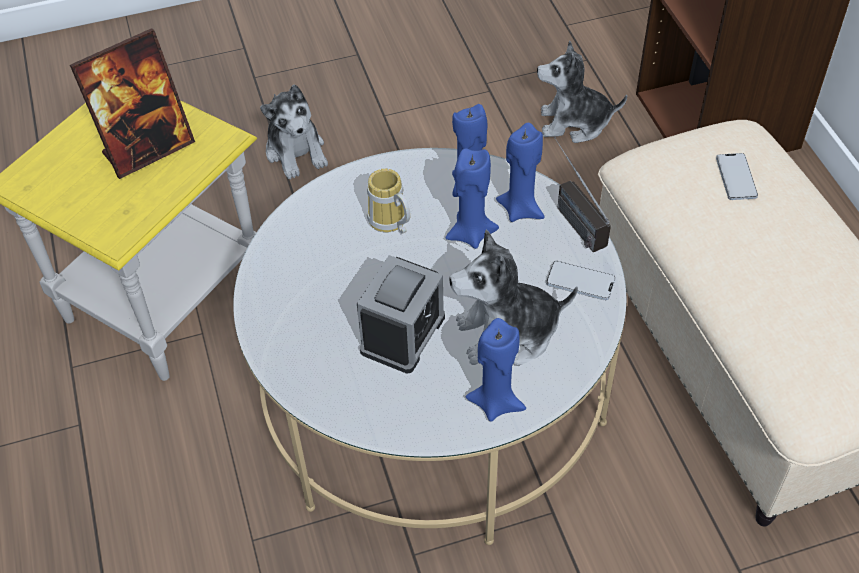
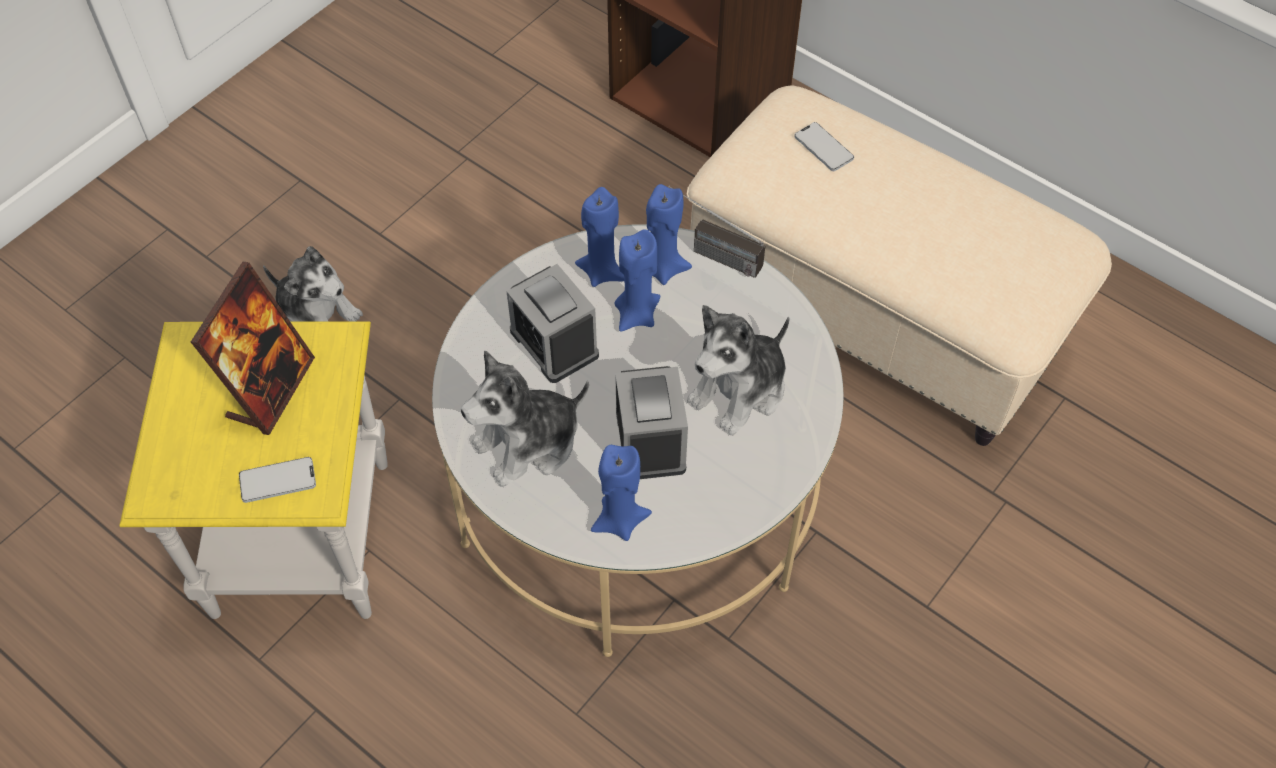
camera: 35 degrees left, 5 degrees up
(389, 223) = (554, 343): mug -> alarm clock
(496, 402) = (777, 457): blue candle -> blue candle (619, 520)
(574, 123) = (574, 155): plush toy -> plush toy (529, 443)
(580, 281) = (764, 310): phone -> phone (277, 480)

